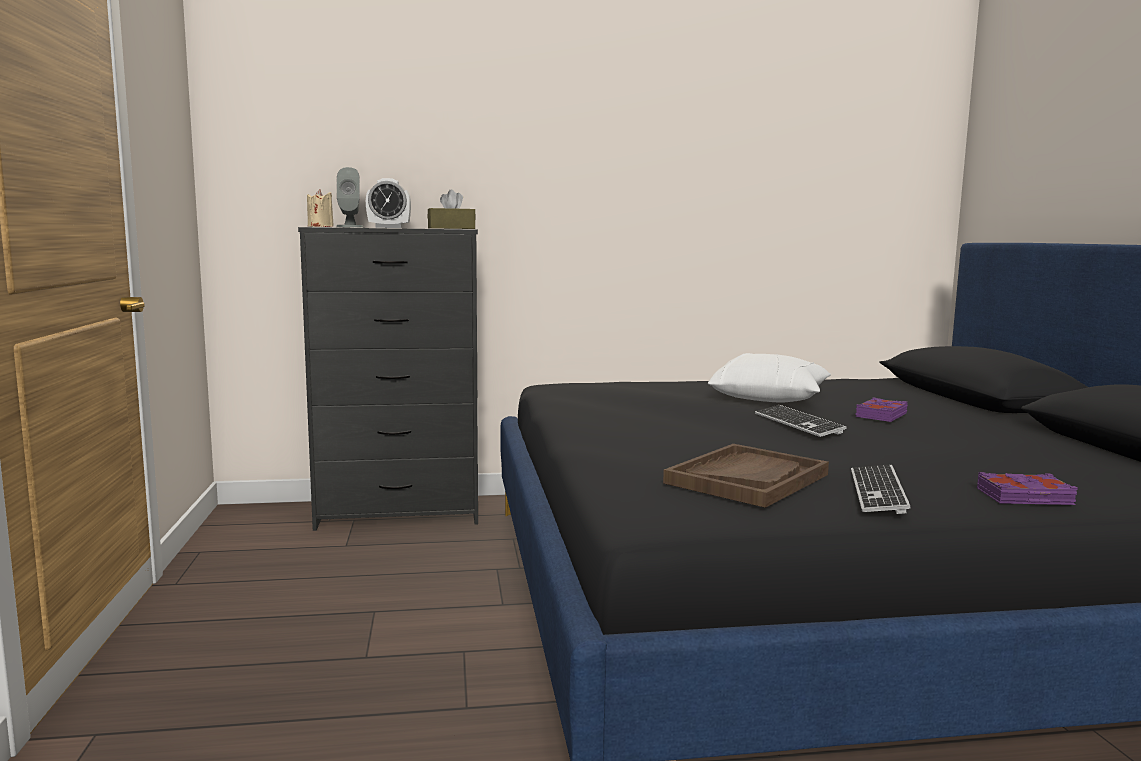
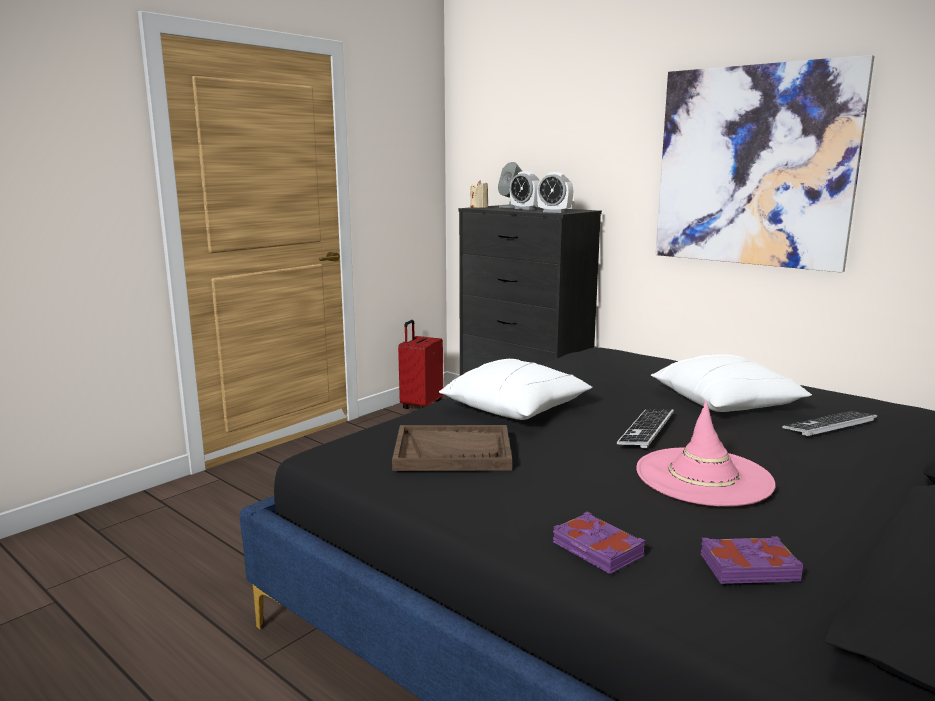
camera: 50 degrees right, 5 degrees up
(228, 533) = (421, 405): none -> red suitcase
(451, 228) = (554, 212): brown tissue box -> alarm clock
(643, 180) = (753, 166): none -> picture
(663, 439) = (516, 409): none -> white pillow
(877, 491) = (496, 493): keyboard -> keyboard (829, 425)
(880, 415) = (768, 448): purple book -> purple book (748, 567)
(919, 439) = (703, 477): none -> pink hat

